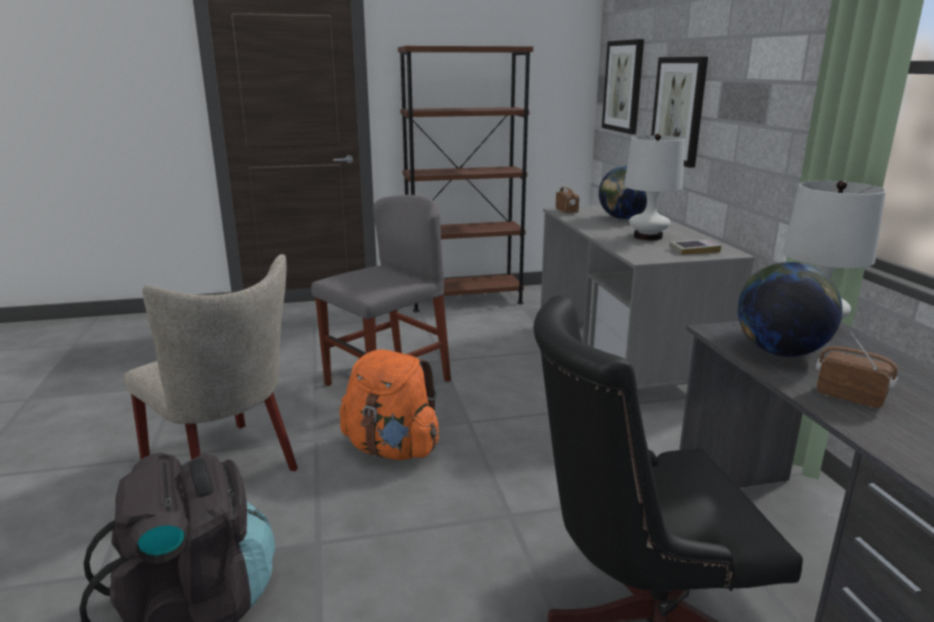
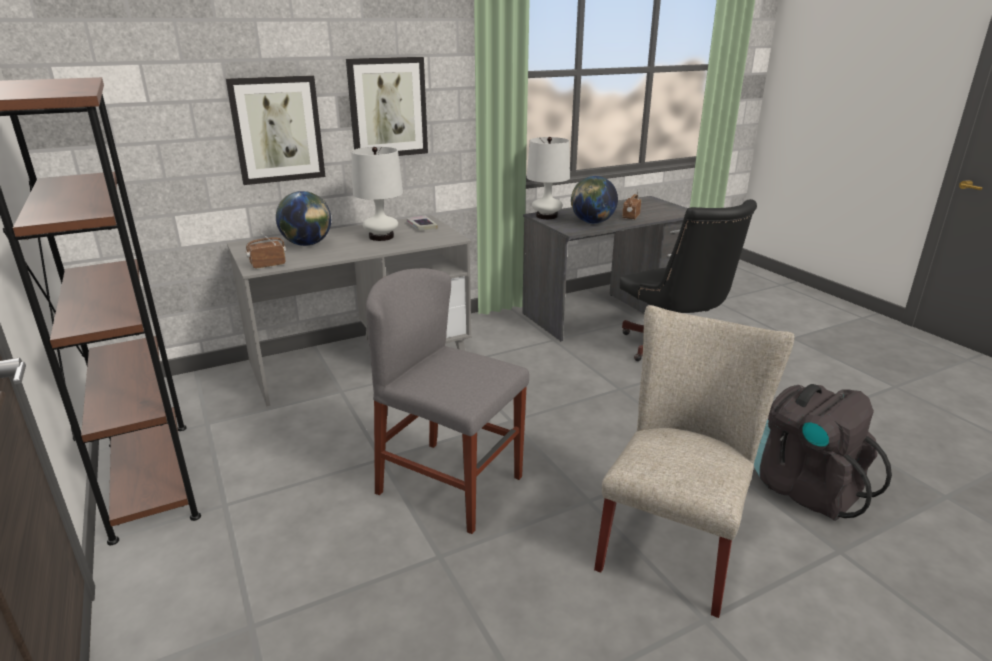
camera: 105 degrees left, 5 degrees up
(392, 449) = (576, 451): orange backpack -> none
(623, 86) = (127, 118): picture -> picture (388, 108)

